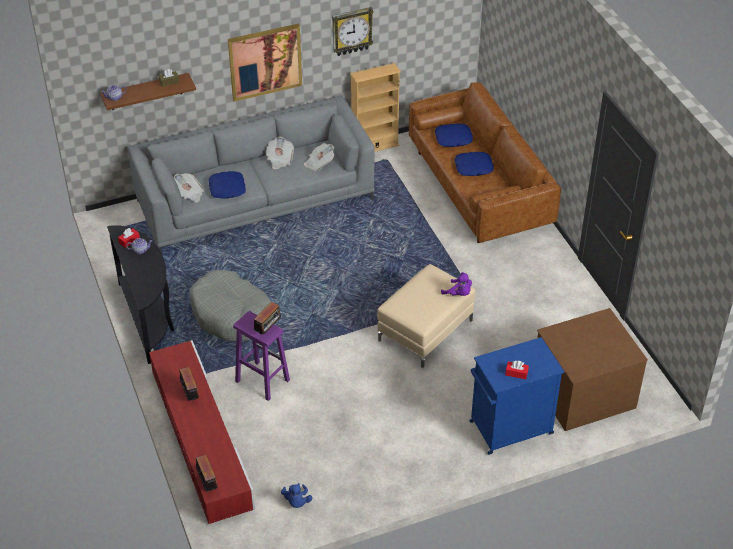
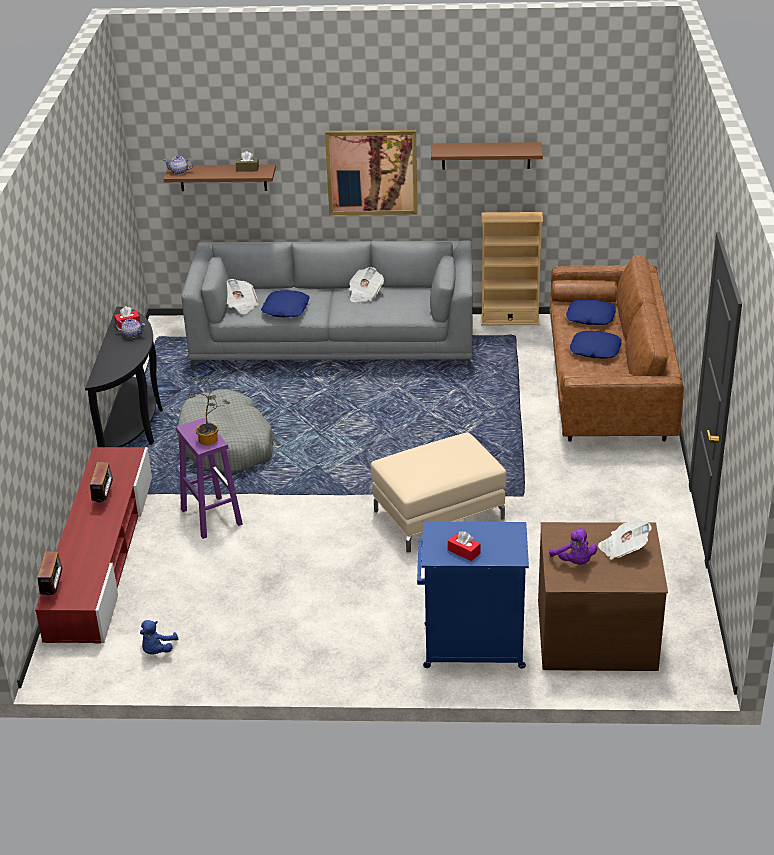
camera: 25 degrees right, 10 degrees down
(268, 329) = (211, 440): radio -> potted plant
(319, 163) = (407, 306): newspaper -> newspaper (623, 549)
(351, 31) = (486, 155): wall clock -> brown shelf
(458, 294) = (479, 469): purple plush toy -> purple plush toy (574, 562)

